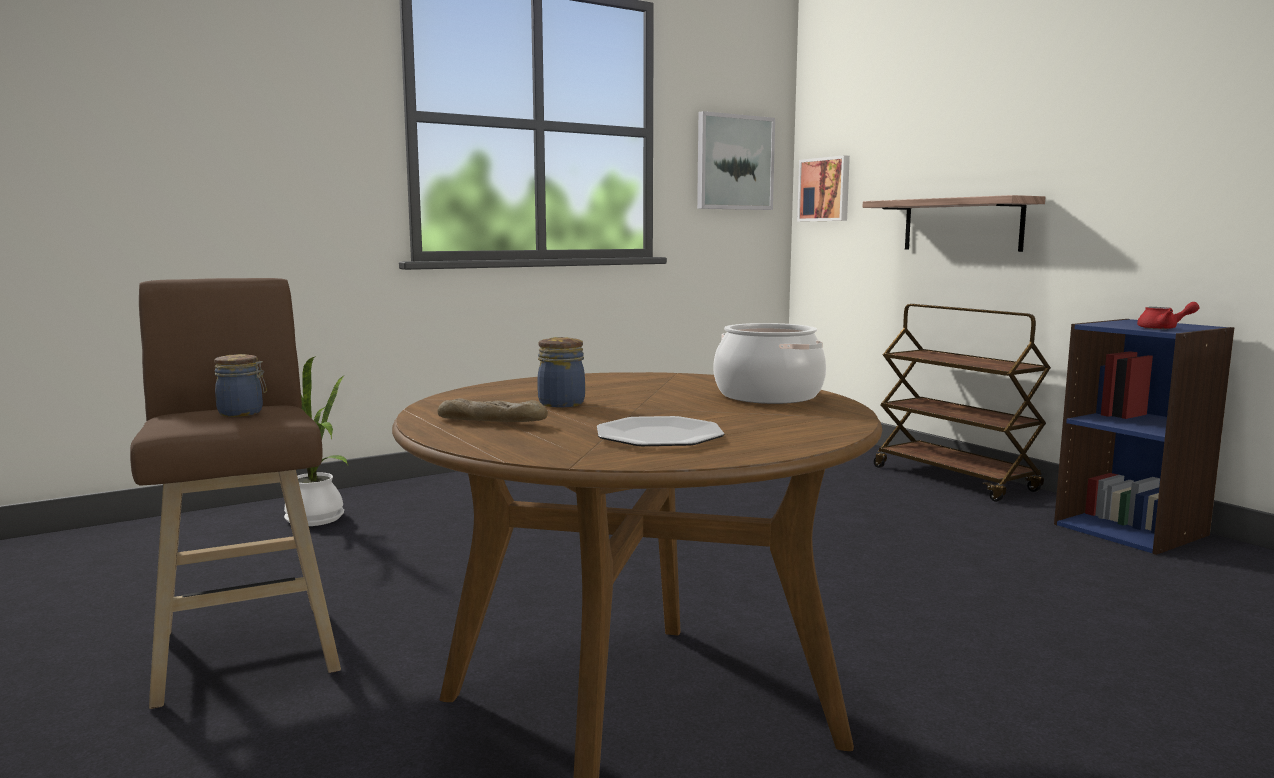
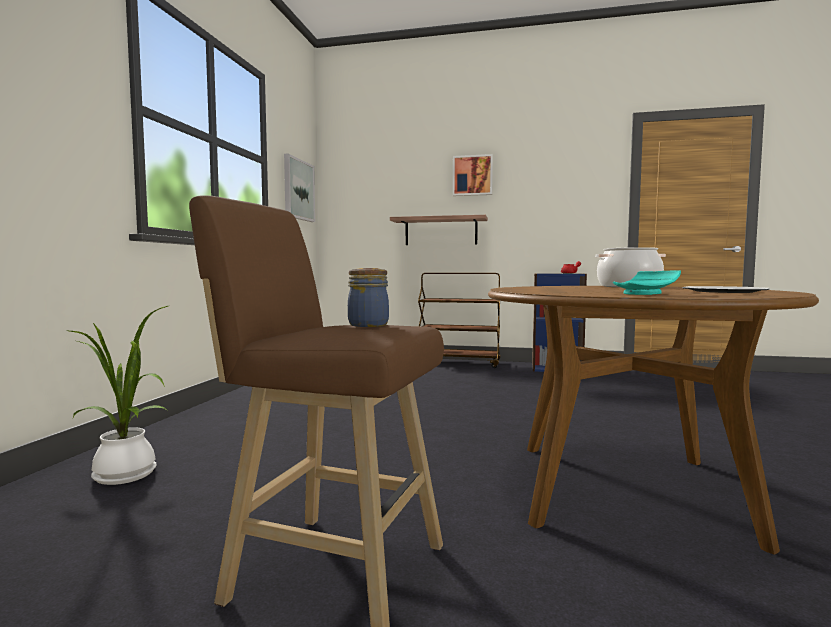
camera: 45 degrees left, 5 degrees down
(492, 422) = (646, 294): bread -> turquoise plate
(562, 403) = (599, 290): jar -> none
(825, 189) = (345, 211): picture -> picture (472, 175)

